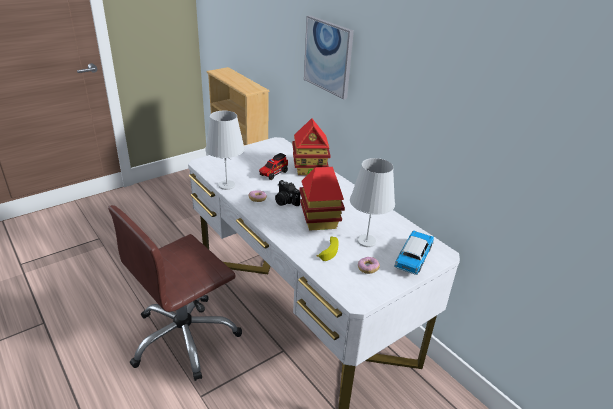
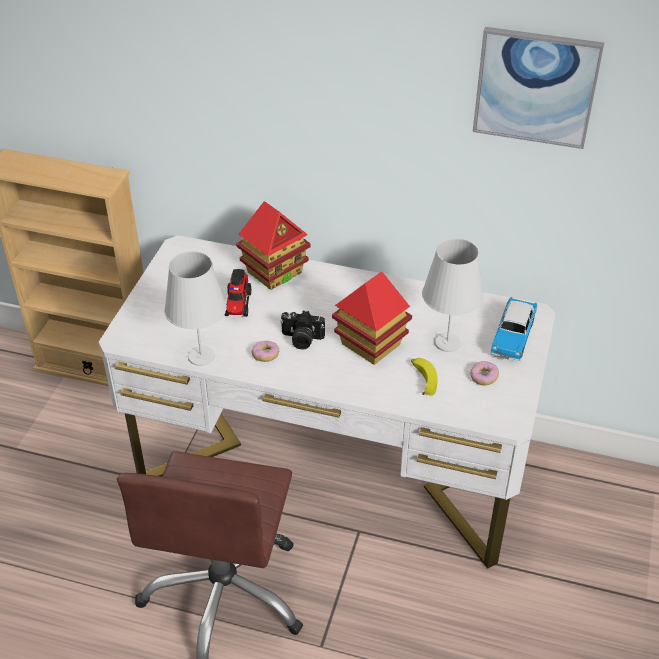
camera: 35 degrees left, 10 degrees up
(328, 56) = (261, 104): picture -> picture (536, 87)
(413, 258) = (512, 337): toy car -> toy car turned 150 degrees counterclockwise

